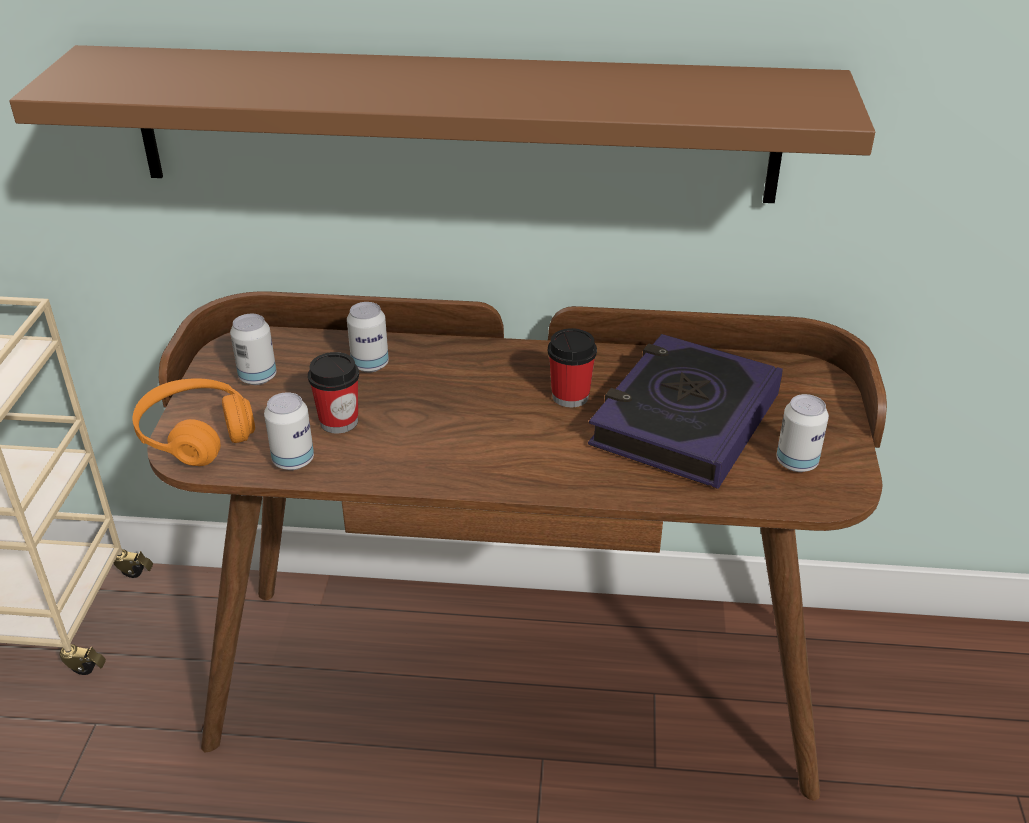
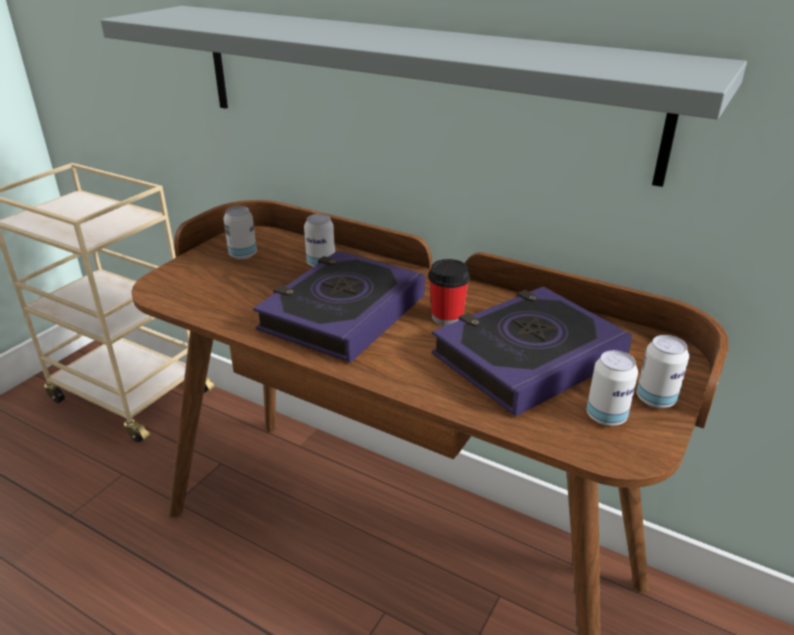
camera: 25 degrees right, 5 degrees down
(196, 435) = (173, 279): orange headphones -> none
(293, 460) = (216, 309): can -> can (655, 399)
(339, 421) = (268, 293): cup -> none
(451, 423) = (342, 313): none -> book
(454, 125) = (409, 86): brown shelf -> grey shelf

